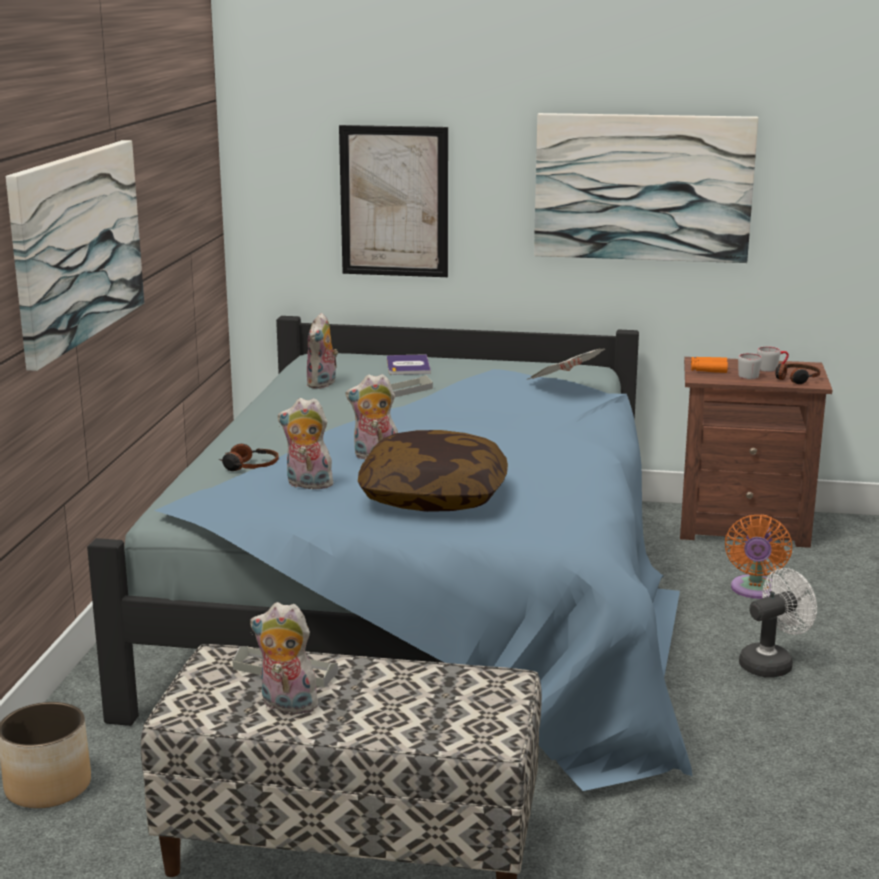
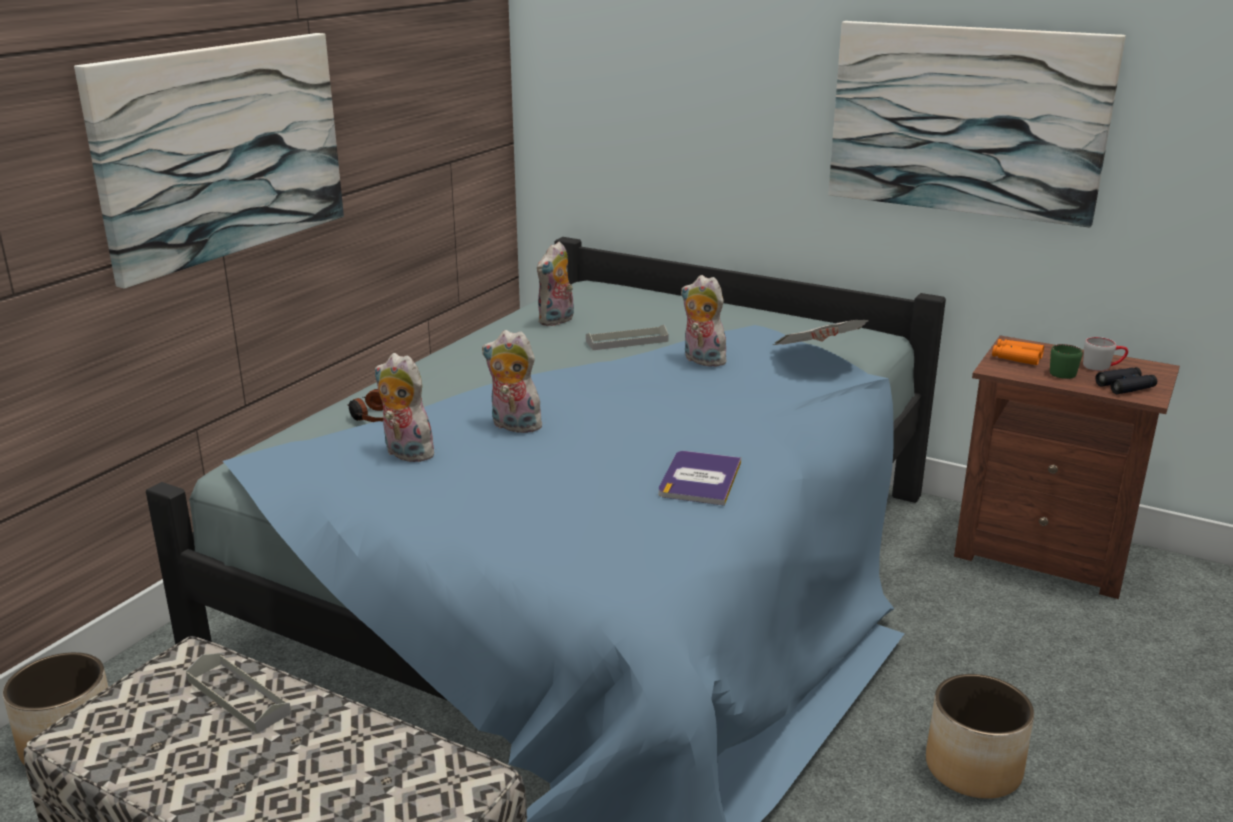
camera: 20 degrees right, 5 degrees up
(286, 705) = (193, 751): plush toy -> plush toy (701, 360)
(394, 201) = (681, 119): picture -> none
(408, 366) = (667, 309): book -> book (700, 479)
(433, 496) = (526, 494): pillow -> none
(745, 375) = (1060, 371): grey mug -> green mug
(754, 590) = (1008, 649): orange fan -> none
(772, 663) = (971, 768): white fan -> planter
(796, 379) = (1125, 386): headphones -> black binoculars

